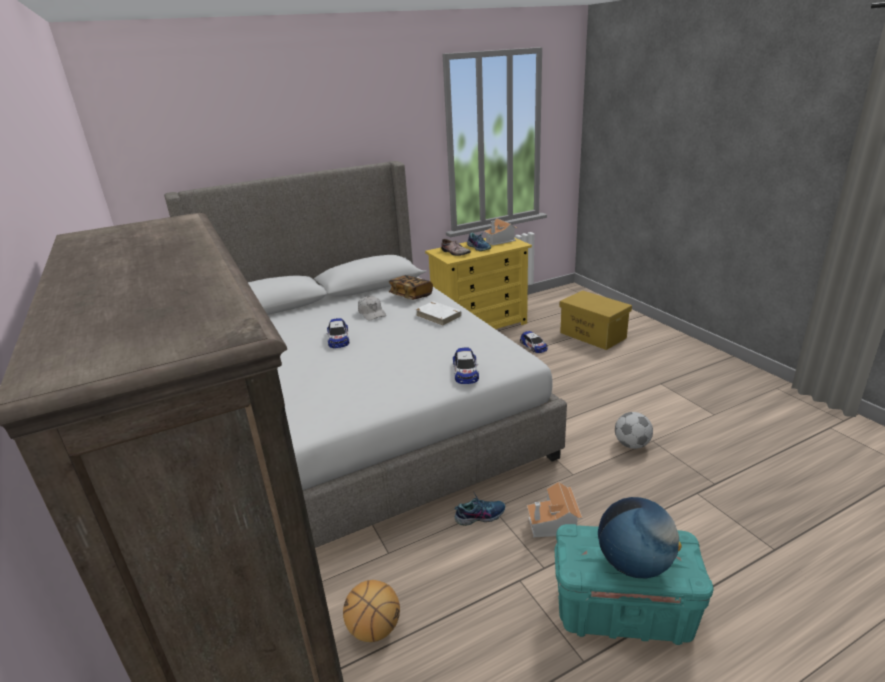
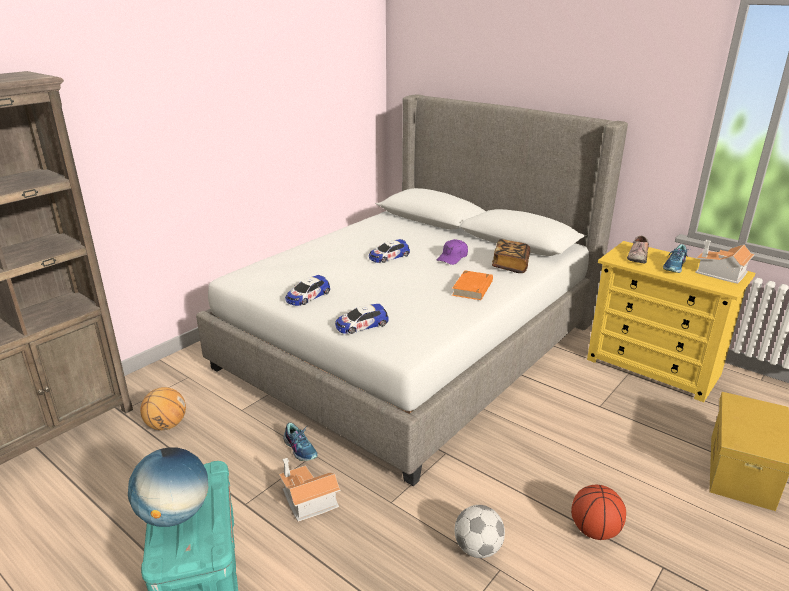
camera: 65 degrees right, 0 degrees up
(372, 313) = (452, 257): white cap -> purple cap
(438, 316) = (473, 288): white book -> orange book
(533, 346) = (647, 420): toy car -> toy car (308, 296)
(626, 396) = (594, 530): none -> basketball

